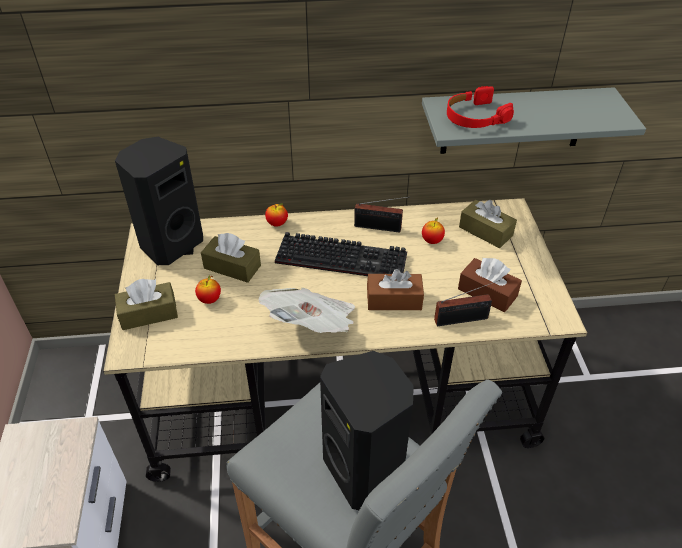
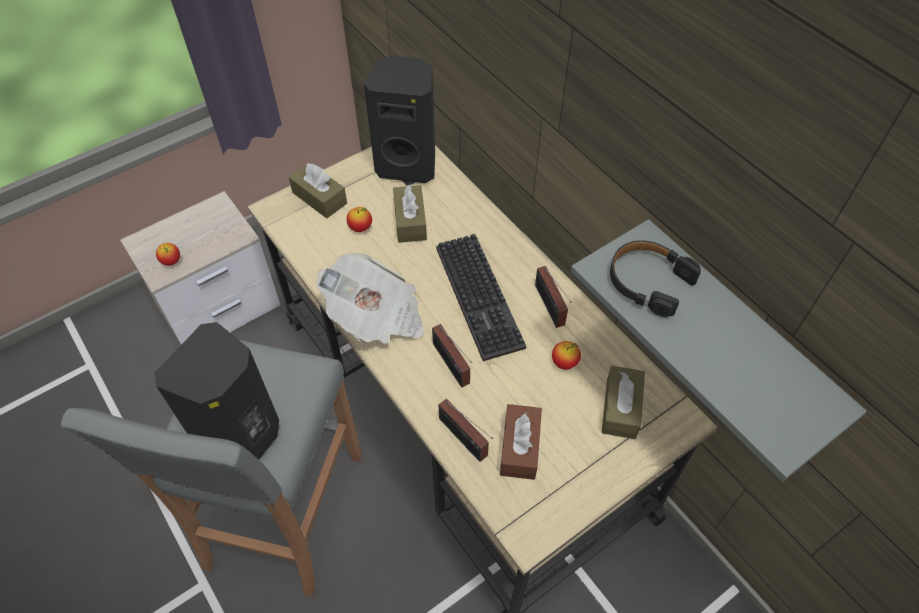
camera: 60 degrees right, 10 degrees up
(277, 224) = (491, 223): apple -> apple (171, 261)
(394, 300) = (452, 366): brown tissue box -> radio
(475, 117) = (648, 281): red headphones -> black headphones

